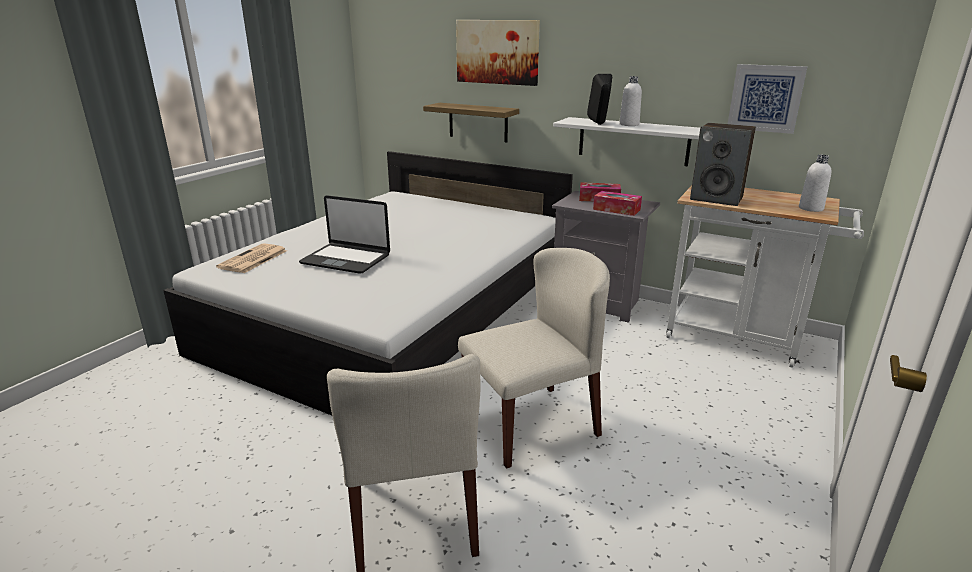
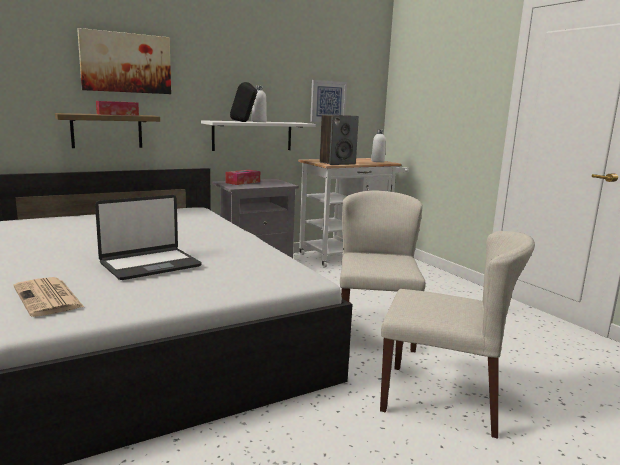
camera: 60 degrees left, 10 degrees down
(616, 209) = (271, 184): tissue box -> tissue box (117, 114)

